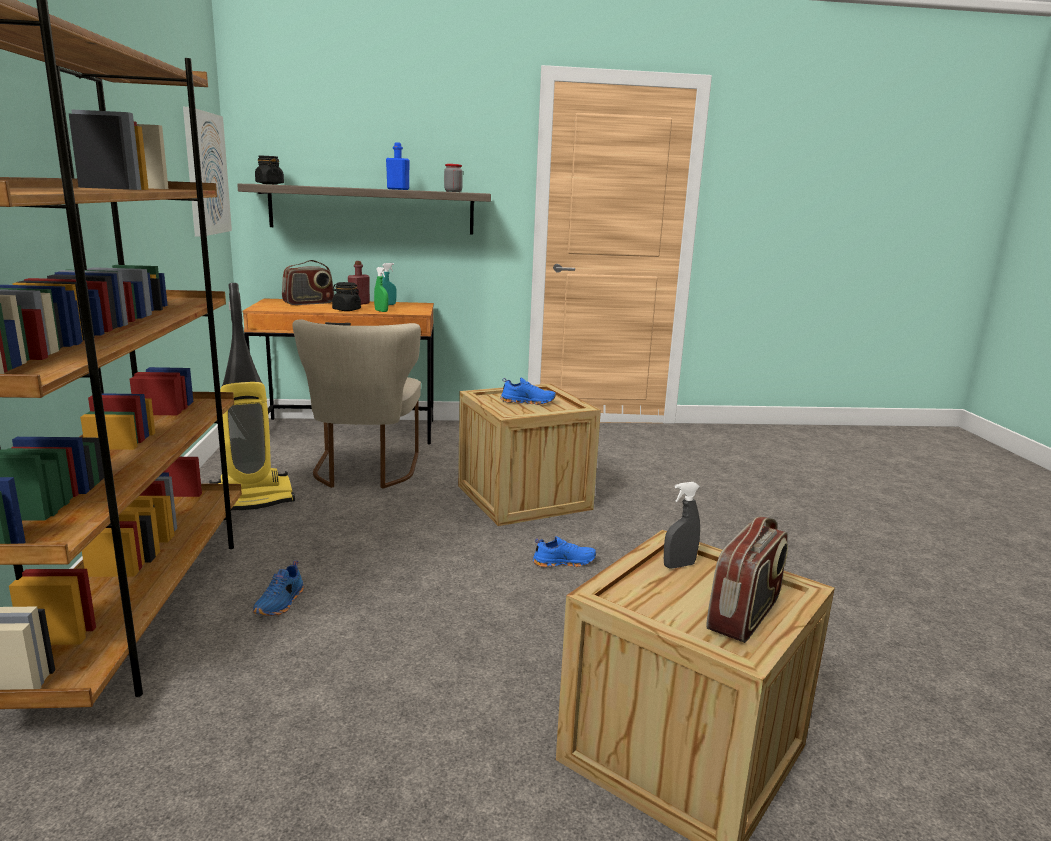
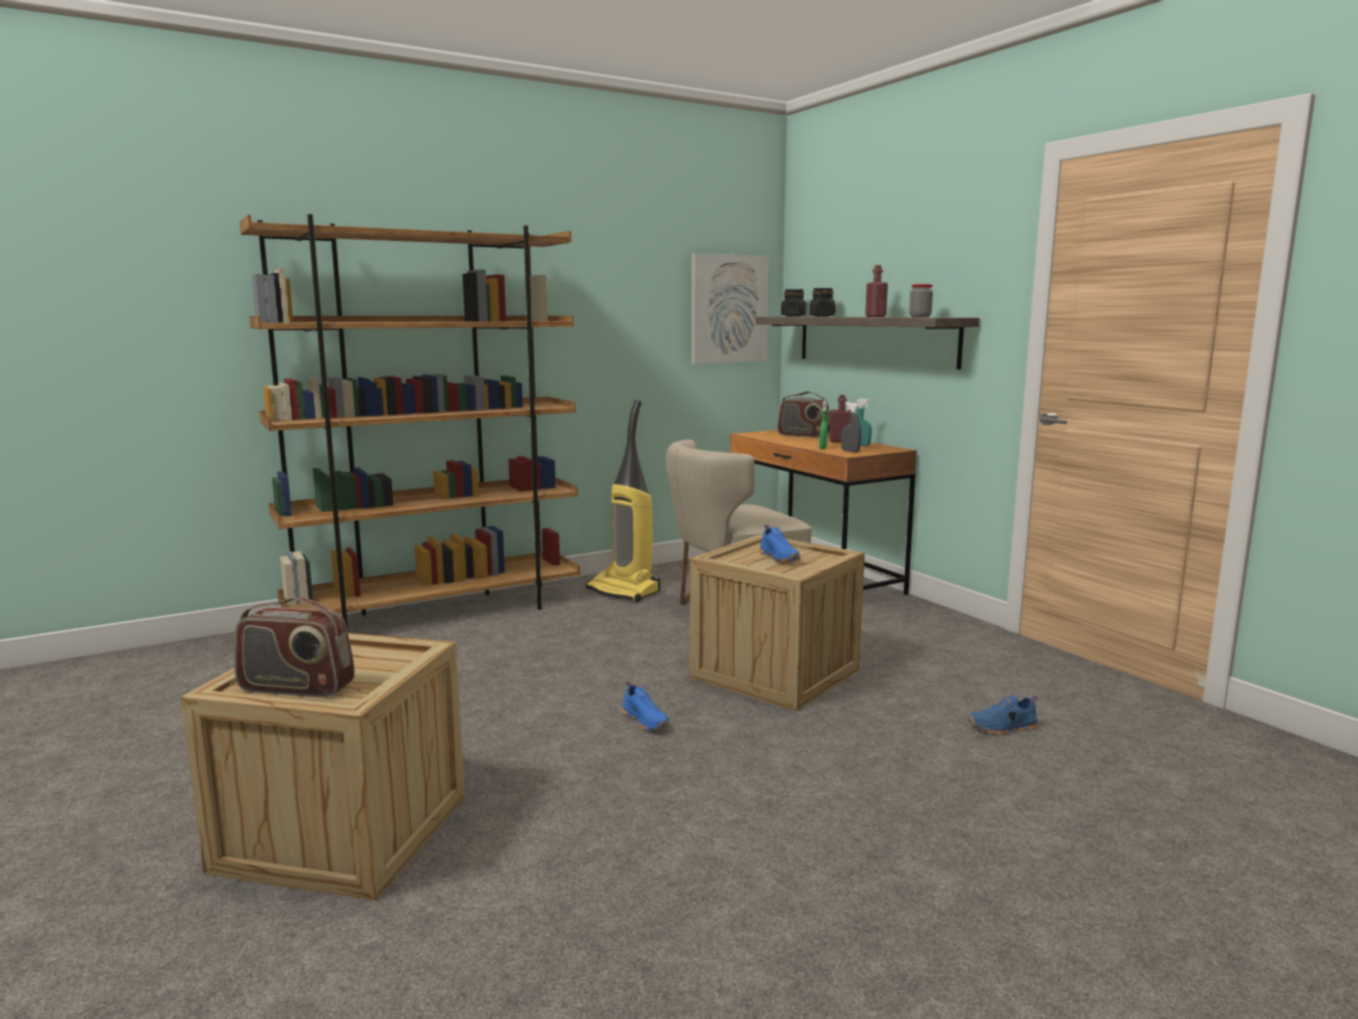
camera: 65 degrees right, 5 degrees down
(281, 603) = (474, 643): blue shoe -> blue shoe (1003, 728)
(346, 310) = (801, 443): black jar -> black jar (822, 316)
(398, 189) = (875, 316): blue bottle -> red bottle
(679, 565) = (386, 658): grey spray bottle -> grey spray bottle (850, 451)

